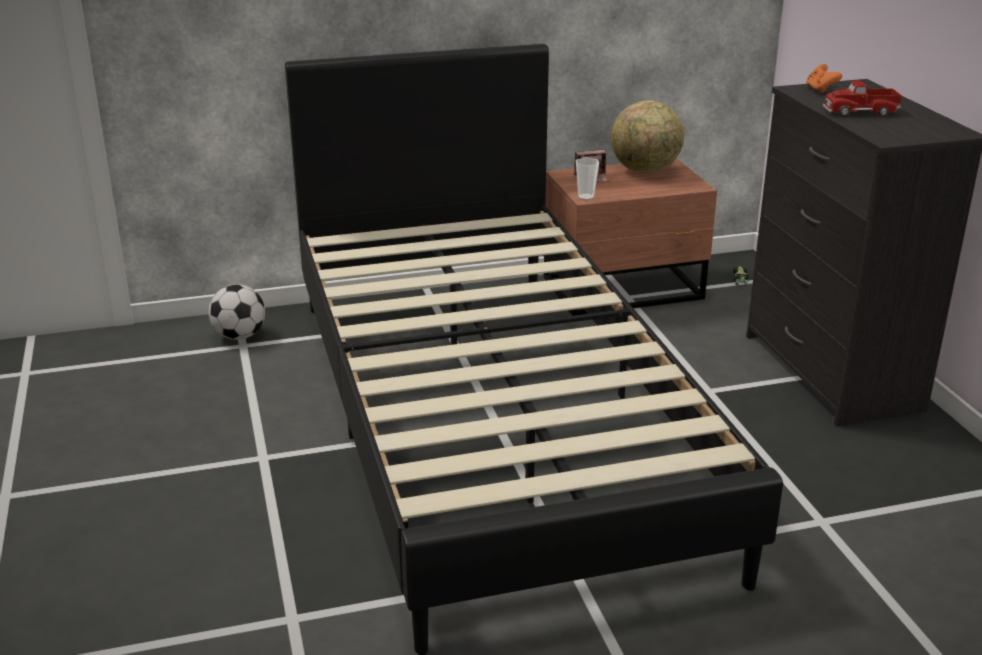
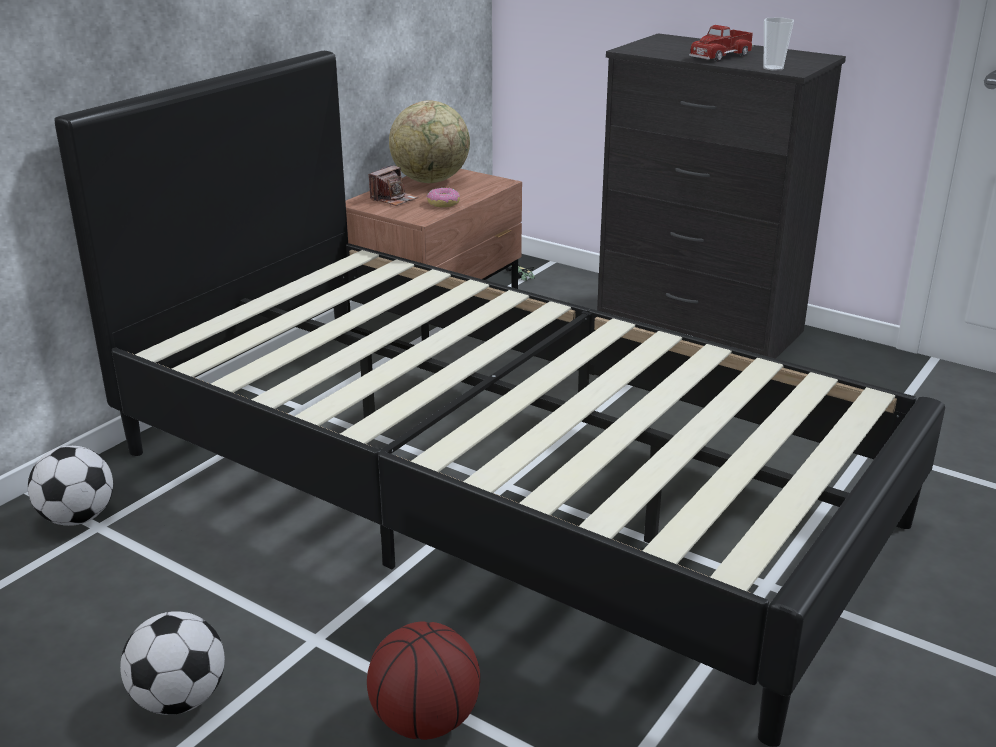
camera: 40 degrees left, 0 degrees up
(163, 453) = (180, 699): none -> football
(256, 528) = (426, 721): none -> basketball
(585, 197) = (420, 217): cup -> cup (773, 68)
(622, 191) = (443, 204): none -> donut
(820, 90) = (649, 46): orange game controller -> none

